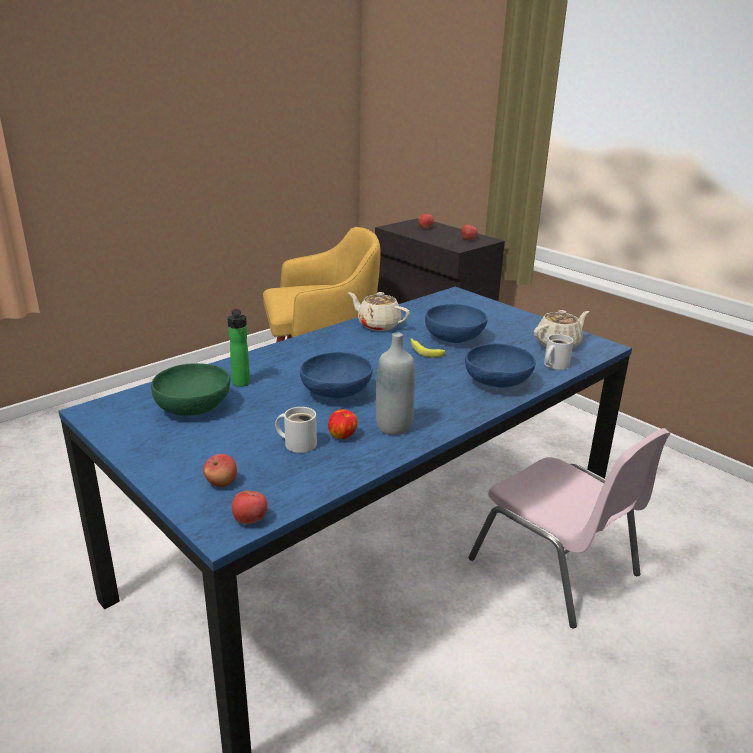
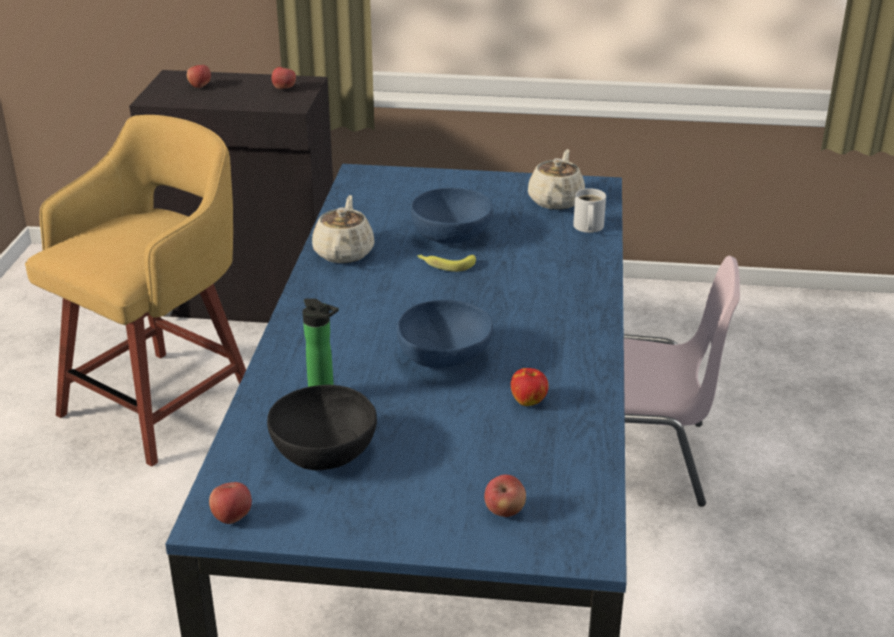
camera: 40 degrees left, 5 degrees up
(194, 407) = (323, 451): green bowl -> black bowl
(250, 520) = (591, 527): apple -> apple (232, 517)
(298, 443) = (501, 431): white mug -> none
(378, 325) = (344, 252): beige teapot -> beige teapot turned 105 degrees clockwise
(393, 427) = (557, 366): grey bottle -> none
(497, 384) = (572, 272): blue bowl -> none

